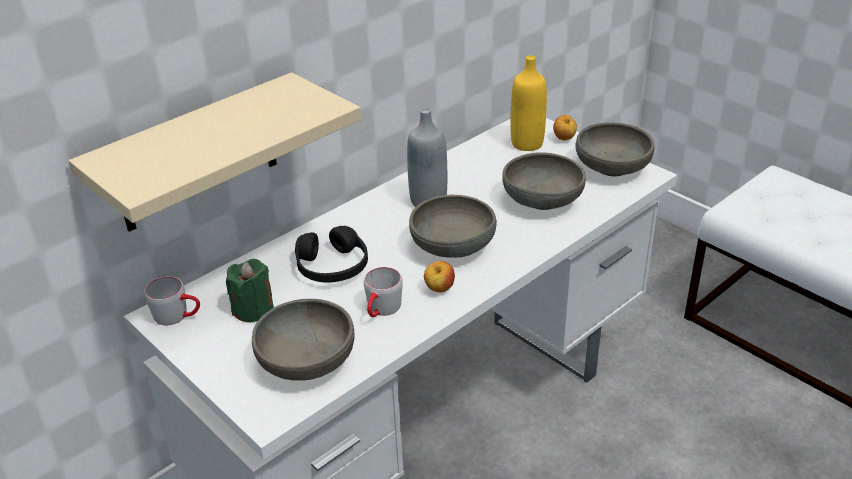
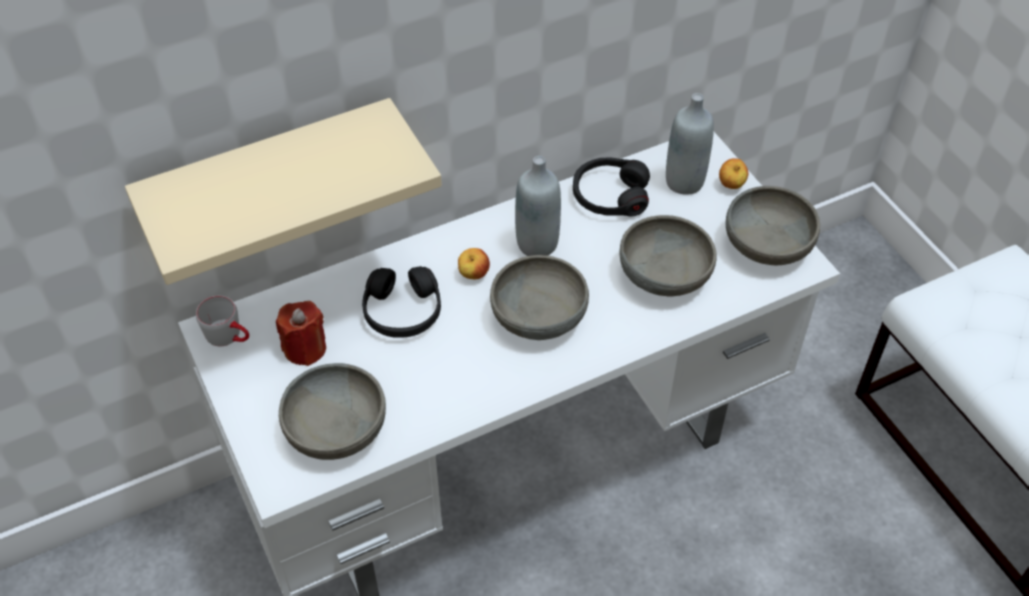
camera: 15 degrees right, 15 degrees up
(253, 310) = (305, 348): green candle -> red candle
(381, 310) = (432, 384): grey mug -> none
(439, 289) = (501, 372): apple -> apple (473, 274)
(472, 162) = (610, 196): none -> black headphones
(527, 143) = (684, 182): yellow bottle -> grey bottle

